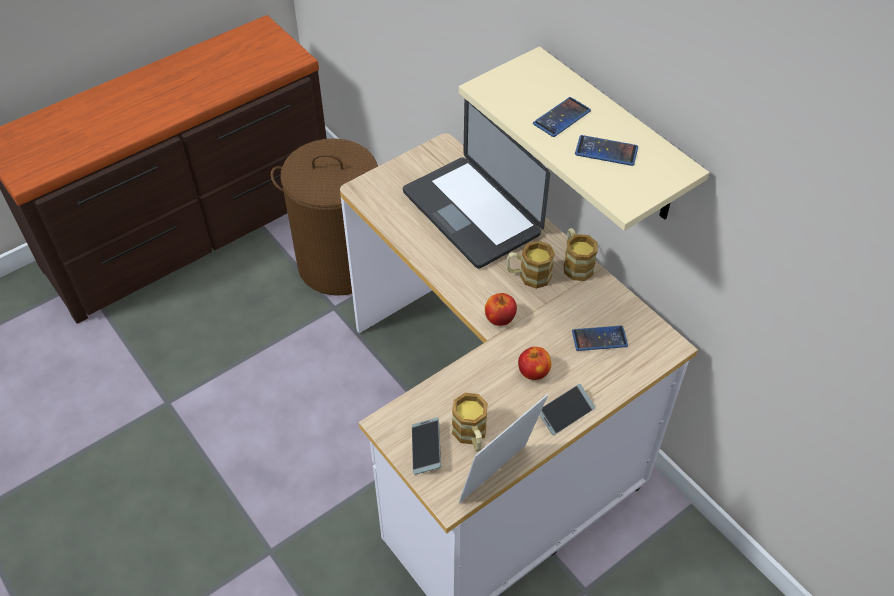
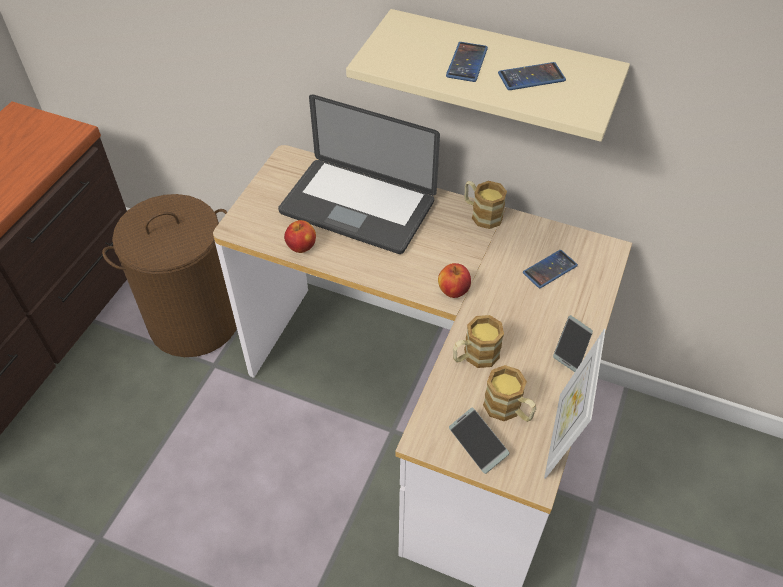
camera: 30 degrees left, 0 degrees up
(528, 276) = (449, 241): mug -> mug (474, 356)
(533, 372) = (518, 325): apple -> apple (301, 247)

